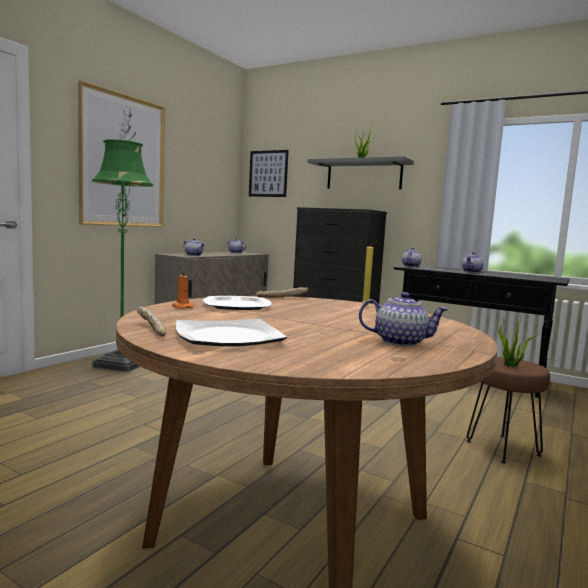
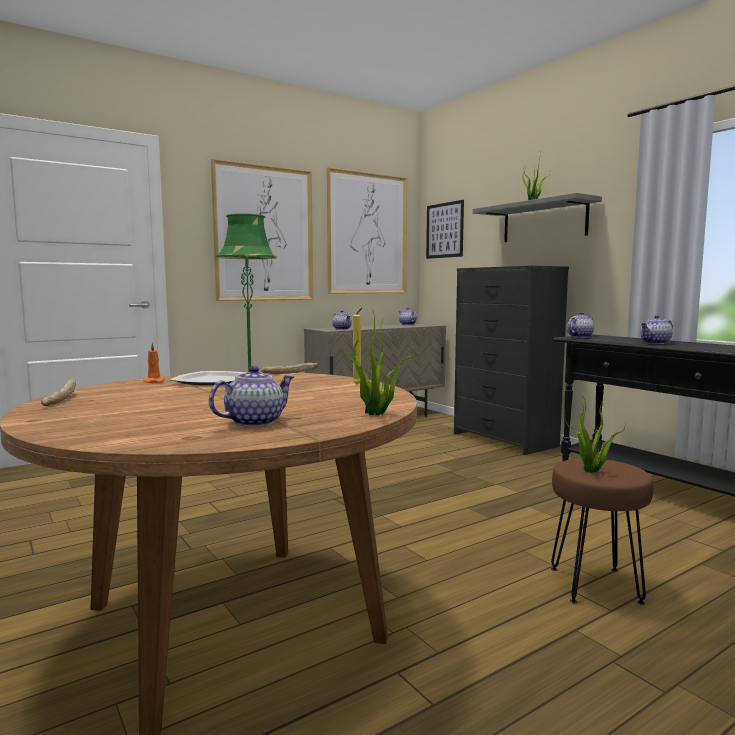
camera: 25 degrees right, 0 degrees up
(205, 170) = (367, 234): none -> picture
(229, 337) = (102, 409): plate -> none
(400, 342) = (254, 422): teapot -> teapot turned 75 degrees counterclockwise
(460, 330) = (376, 414): none -> potted plant

